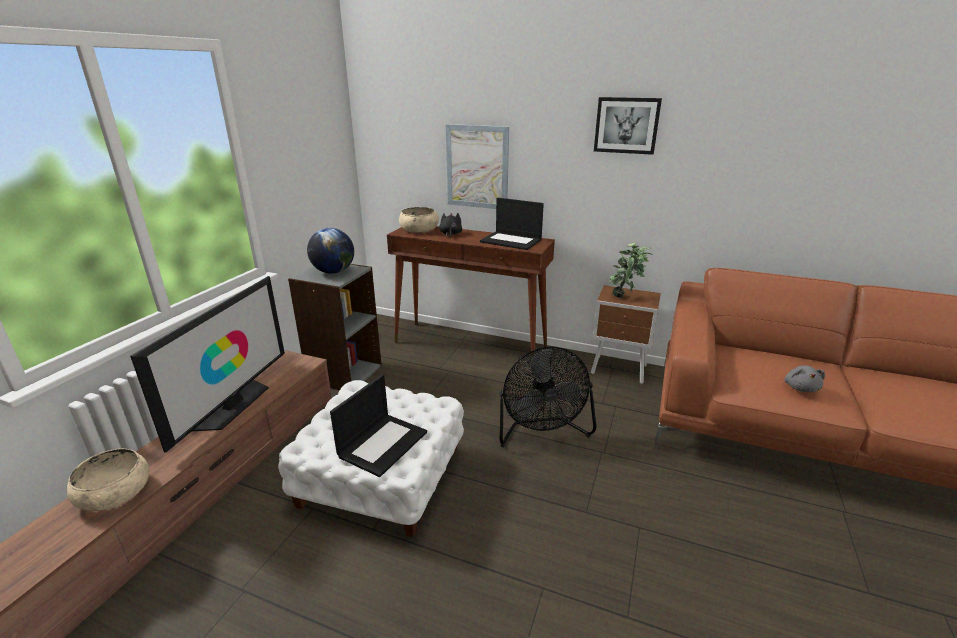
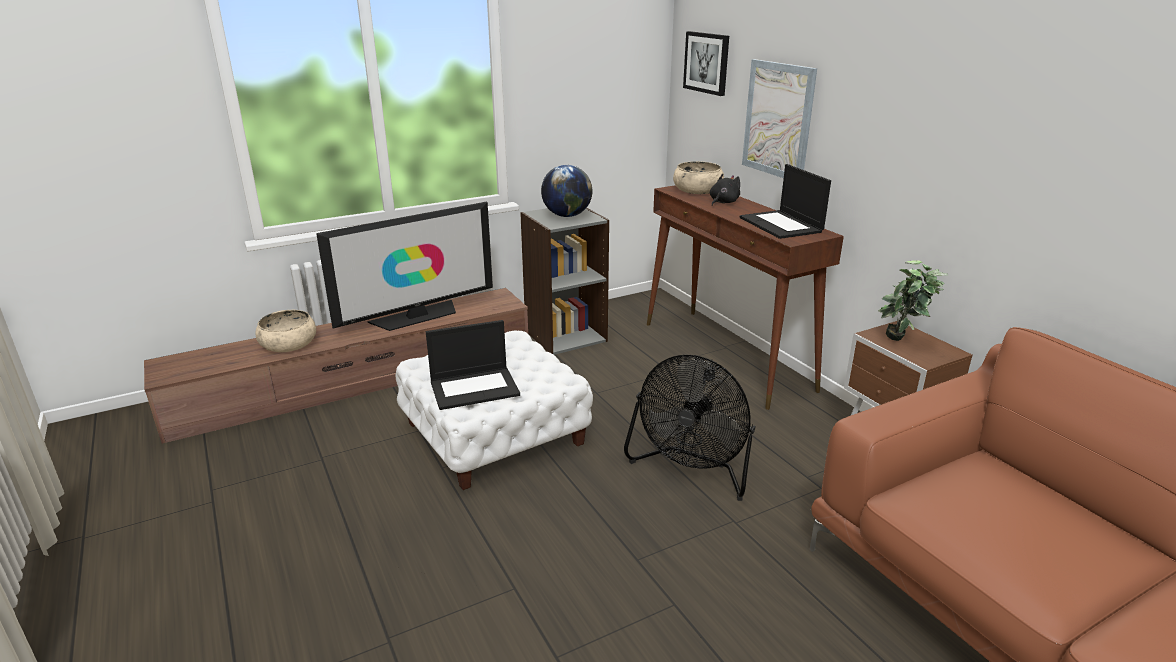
camera: 40 degrees right, 0 degrees up
(626, 125) = (957, 80): picture -> picture (707, 62)
(800, 387) = (1014, 544): grey plush toy -> none

